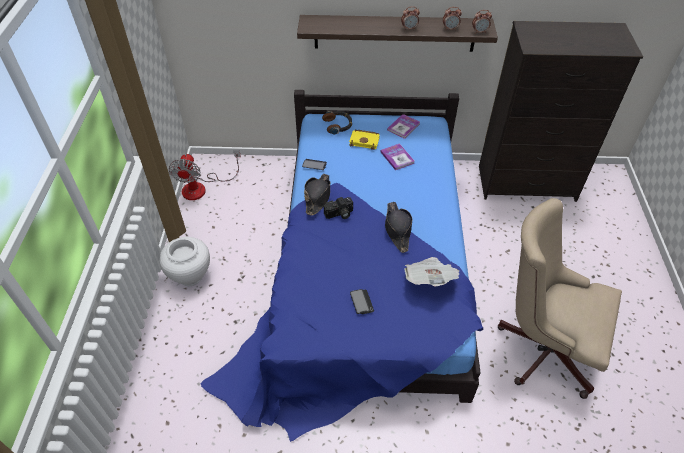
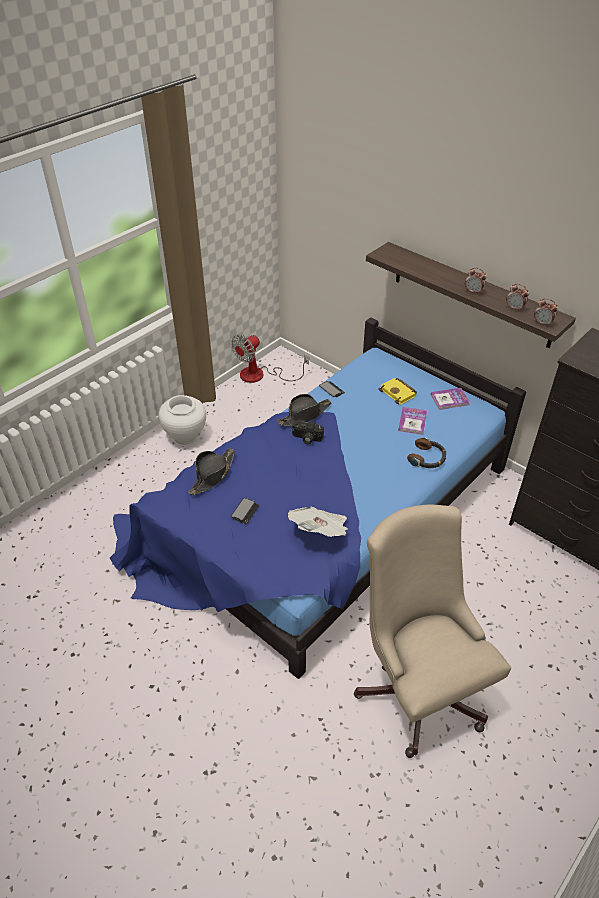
camera: 40 degrees right, 5 degrees down
(338, 125) = (389, 368): headphones -> headphones (427, 458)
(397, 229) = (340, 477): black hat -> black hat (212, 475)

